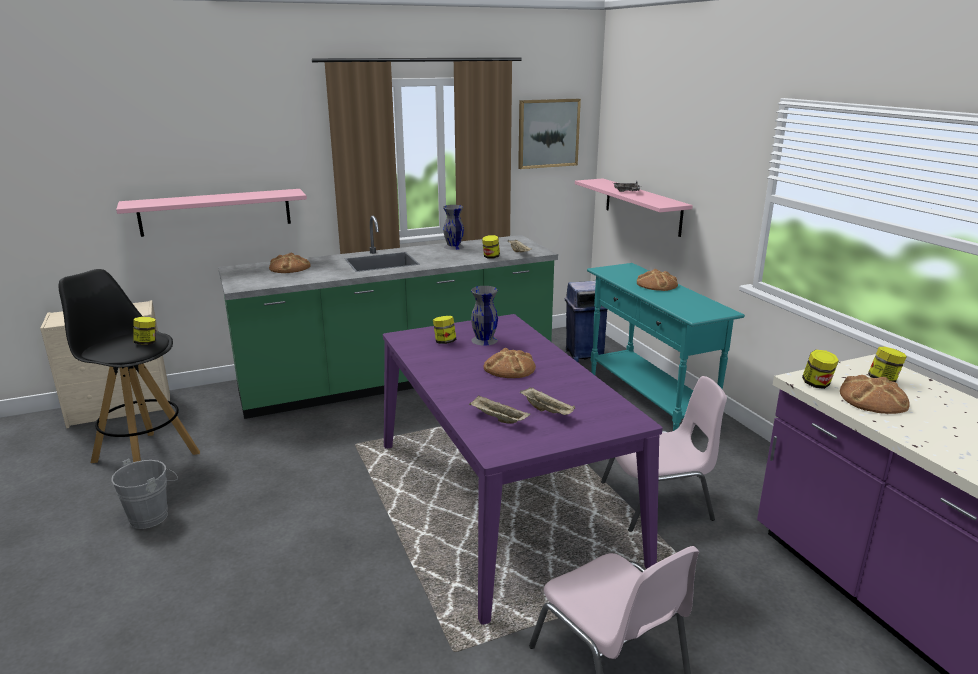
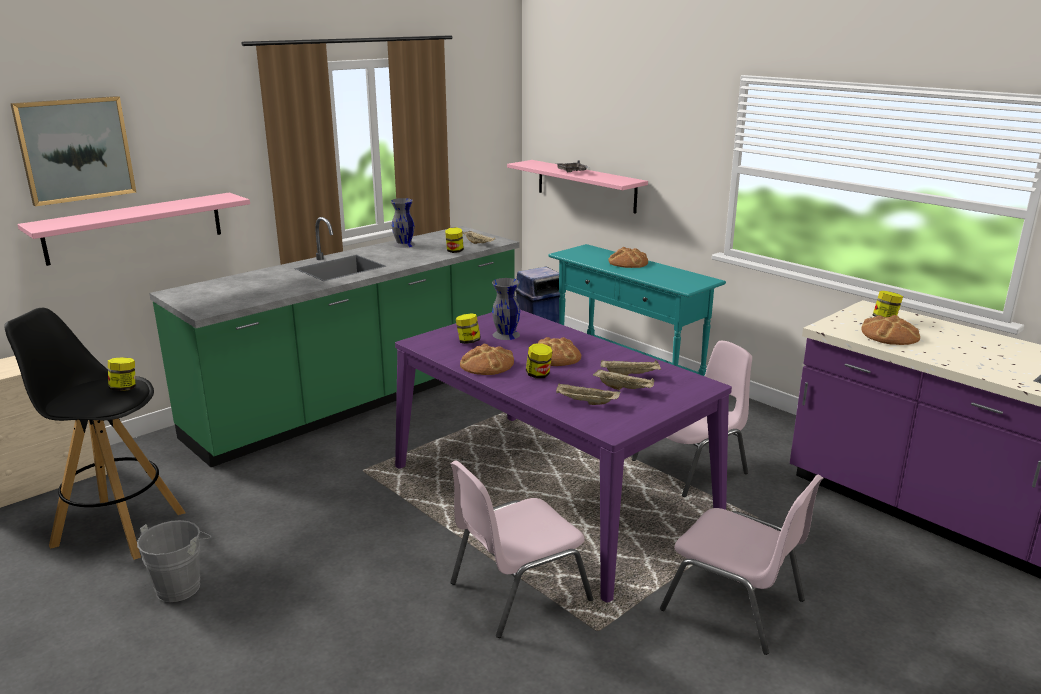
camera: 20 degrees left, 0 degrees up
(289, 268) = (241, 285): bread -> bread (487, 365)
(407, 590) = (517, 591): none -> pink chair
(548, 133) = (476, 115): picture -> picture (75, 149)
(567, 398) = (631, 375): none -> beige tray
(817, 384) = (840, 330): jar -> jar (538, 375)

